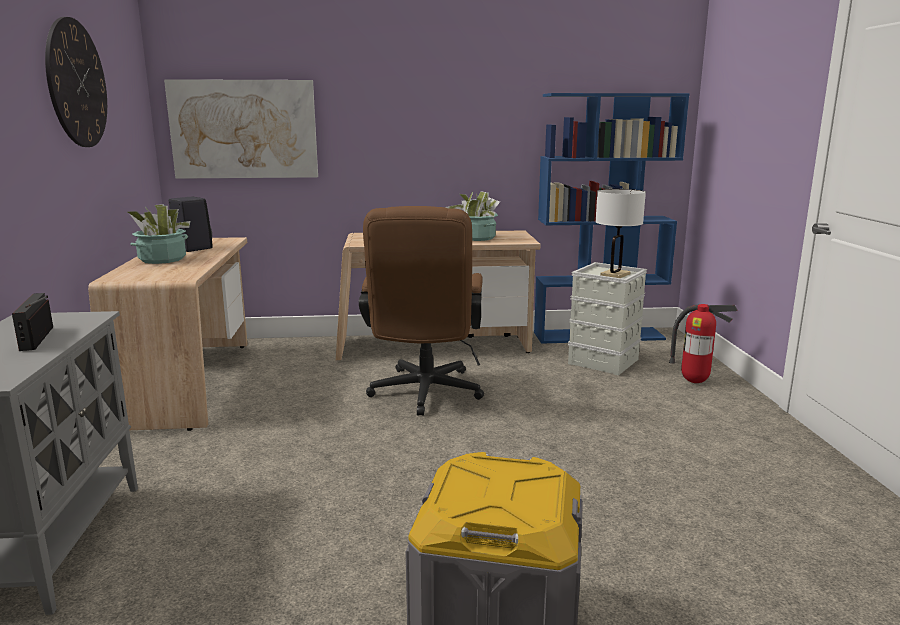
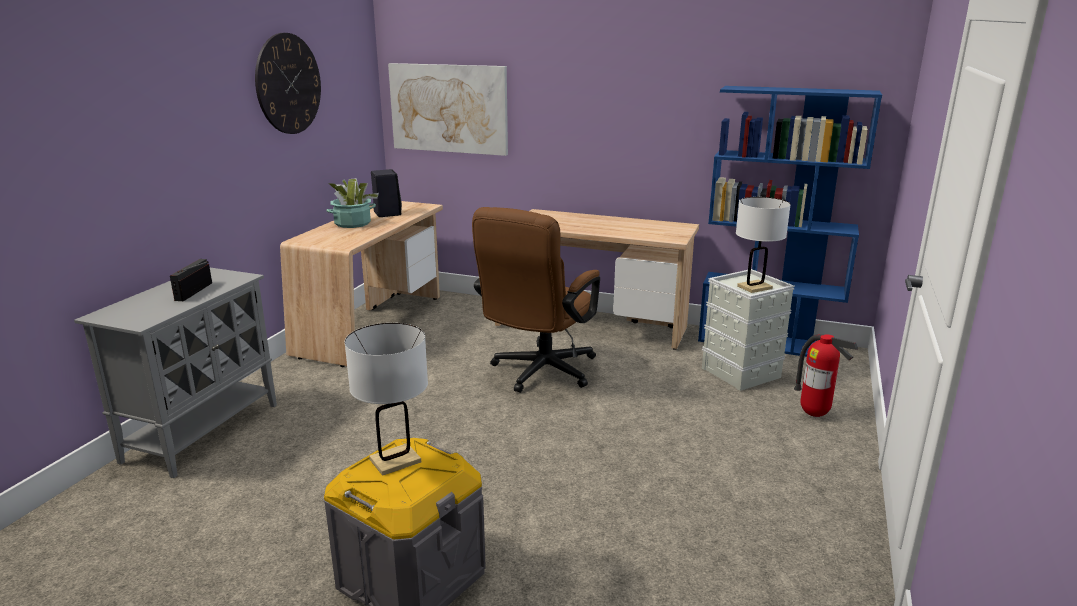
camera: 25 degrees right, 5 degrees up
(476, 238) = (635, 229): potted plant -> none
(479, 481) = (395, 460): none -> white table lamp

